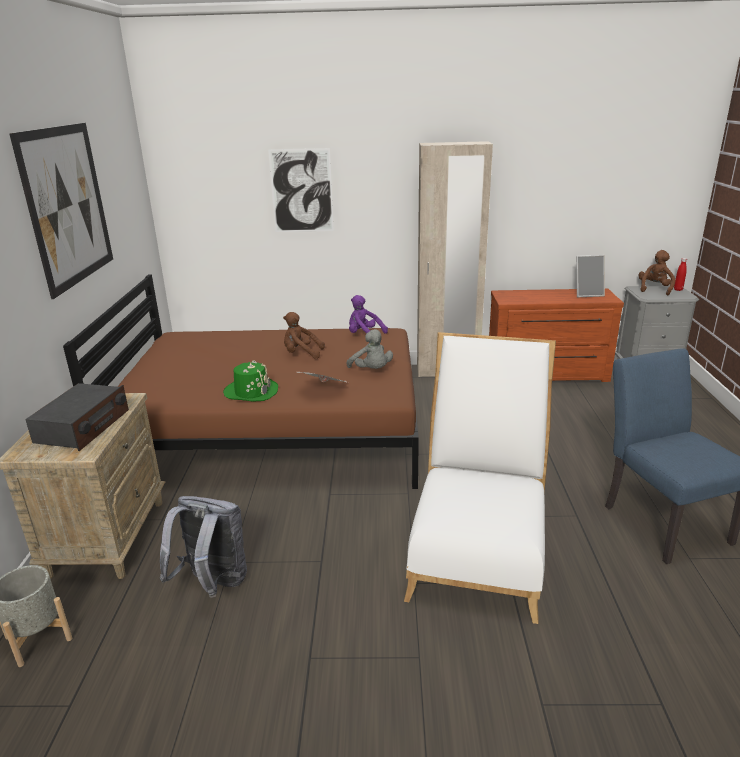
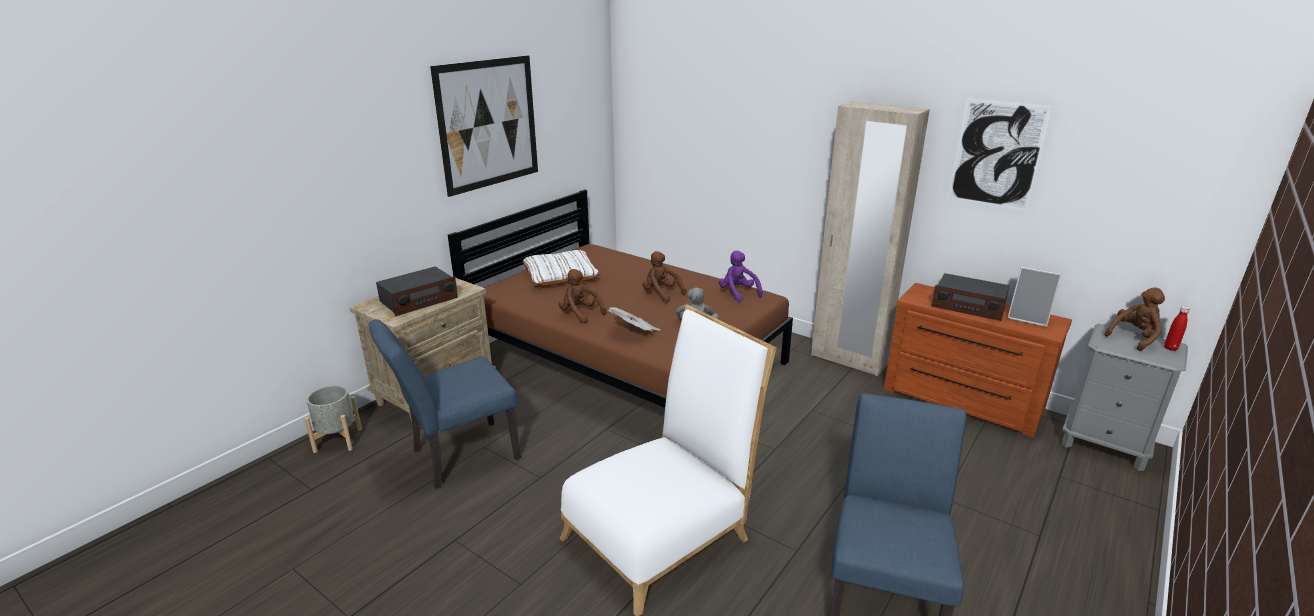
camera: 35 degrees right, 0 degrees up
(178, 365) = (560, 274): none -> white pillow
(213, 584) = (457, 456): grey backpack -> blue chair
(251, 392) = (580, 314): green hat -> brown plush toy
(301, 191) = (733, 134): picture -> picture (997, 154)
(545, 296) = (968, 306): none -> radio

